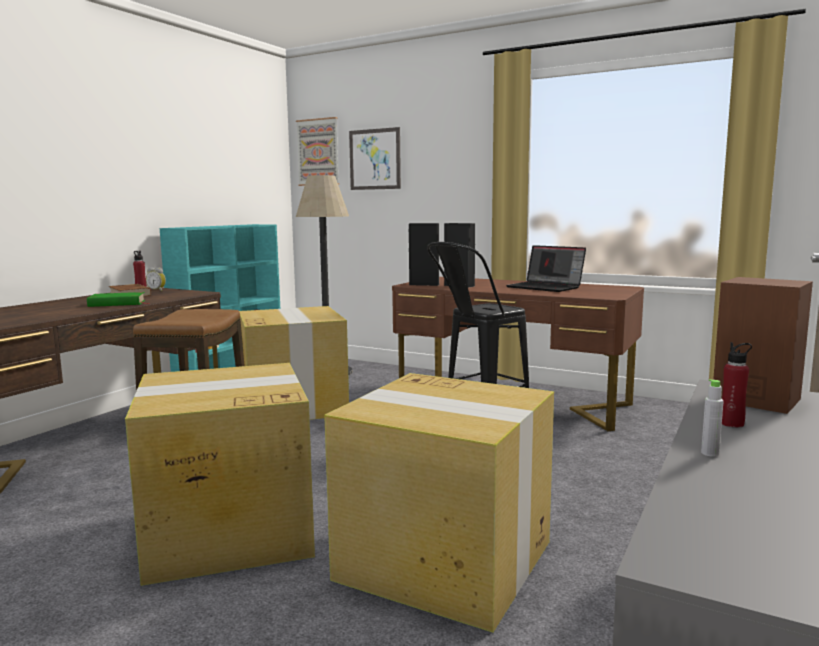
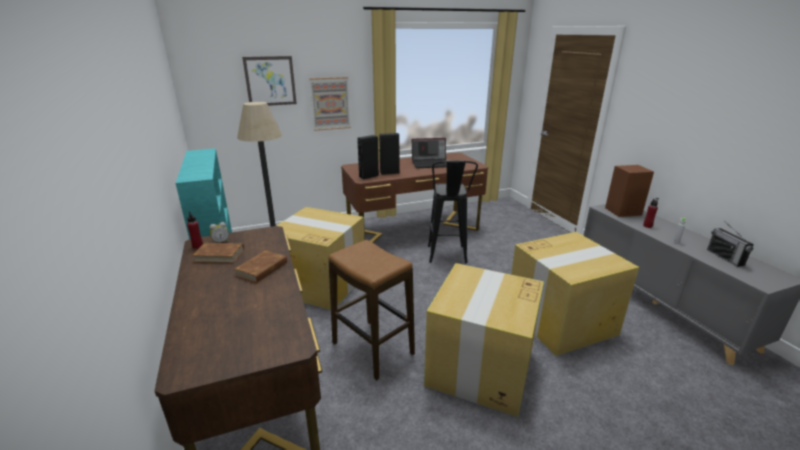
camera: 50 degrees left, 15 degrees up
(117, 303) = (262, 269): green book -> brown book
(318, 152) = (209, 74): picture -> picture (330, 103)
(751, 507) = (725, 257): none -> radio

